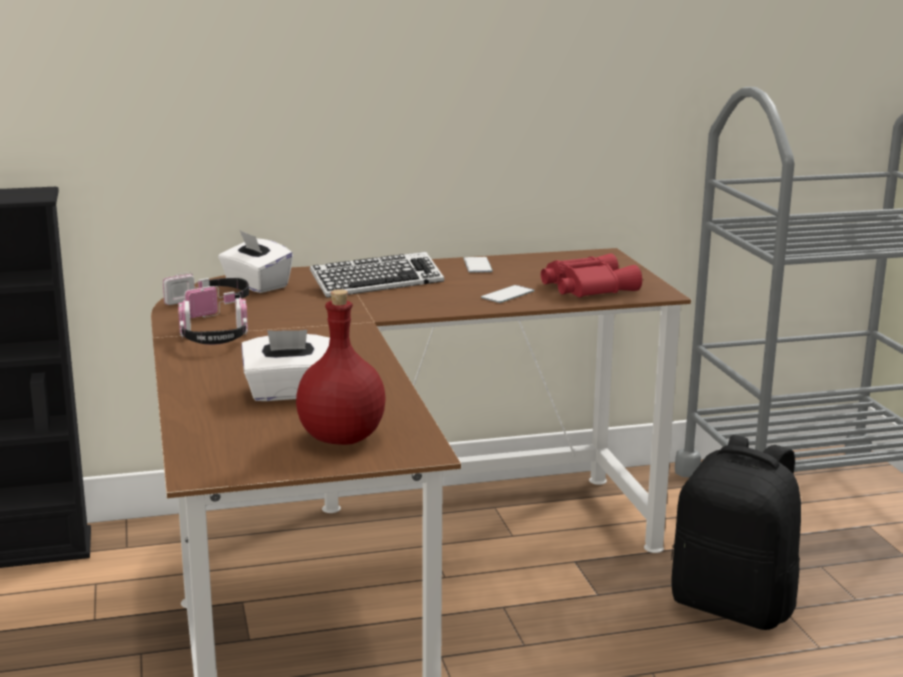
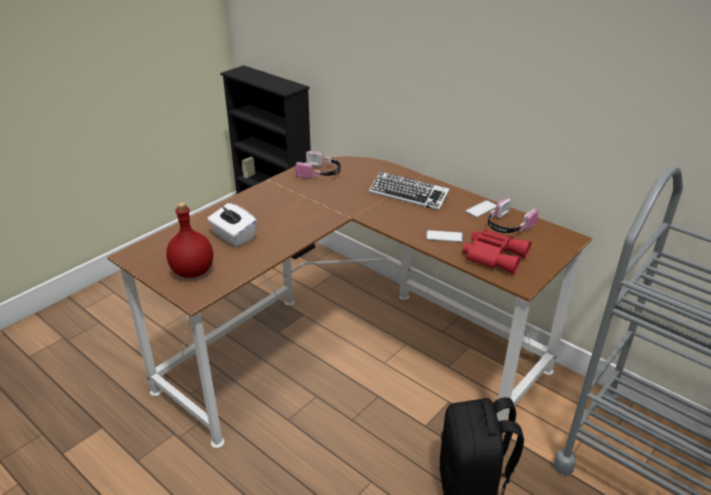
camera: 55 degrees right, 15 degrees up
(214, 340) = (278, 192): headphones -> headphones (507, 226)
(256, 285) = (362, 169): white tissue box -> none

